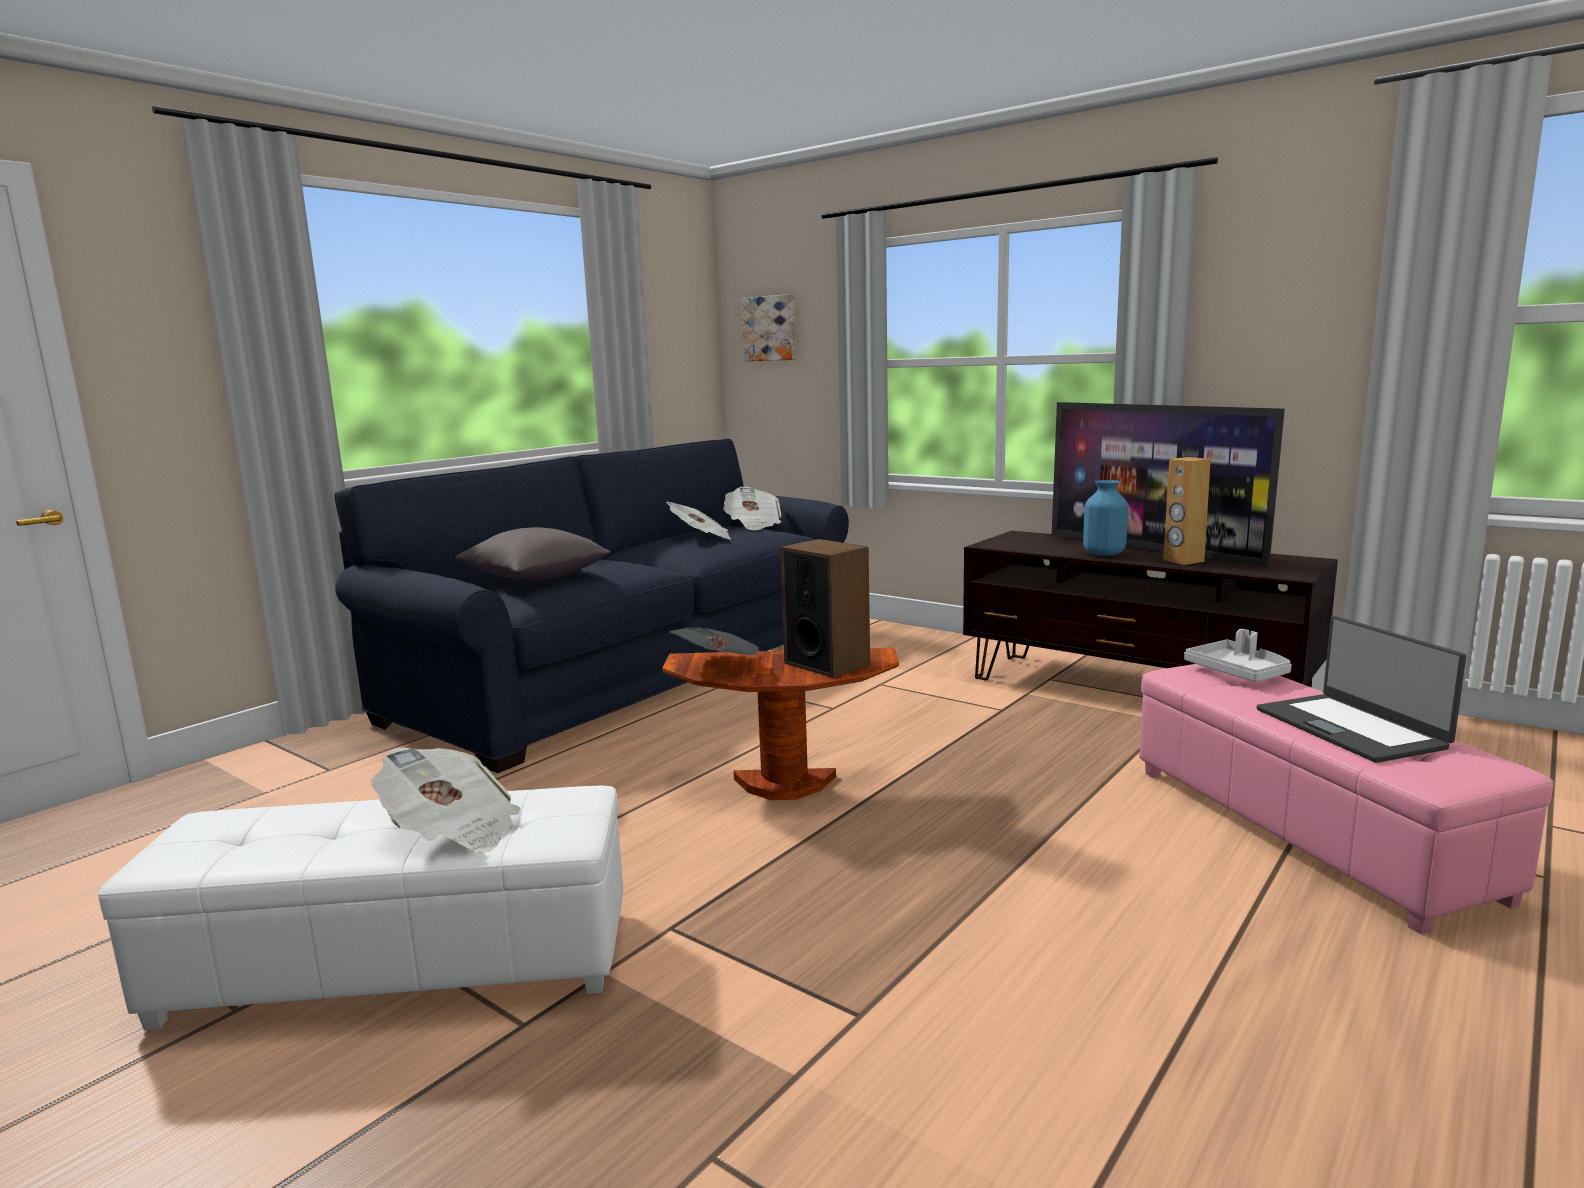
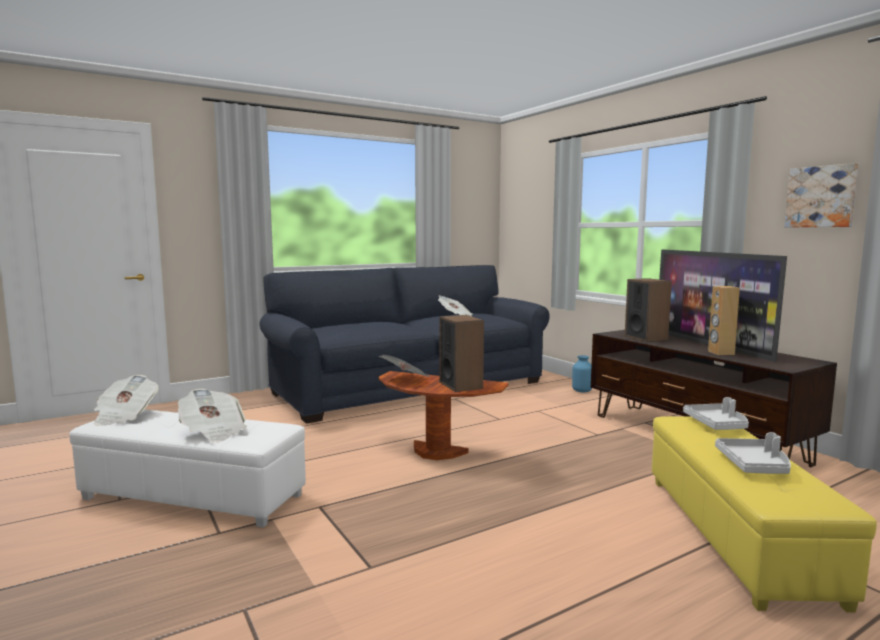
camera: 20 degrees right, 5 degrees down
(535, 578) = (349, 327): grey pillow -> none
(753, 525) = (493, 313): newspaper -> newspaper (125, 416)
(770, 328) = (524, 205): picture -> picture (821, 197)
(1050, 546) = (646, 338): none -> speaker
(1104, 554) = (674, 344): blue vase -> blue vase (582, 391)
(1308, 830) = (736, 535): pink ottoman -> yellow ottoman
(1351, 728) = (754, 465): laptop -> grey tray

